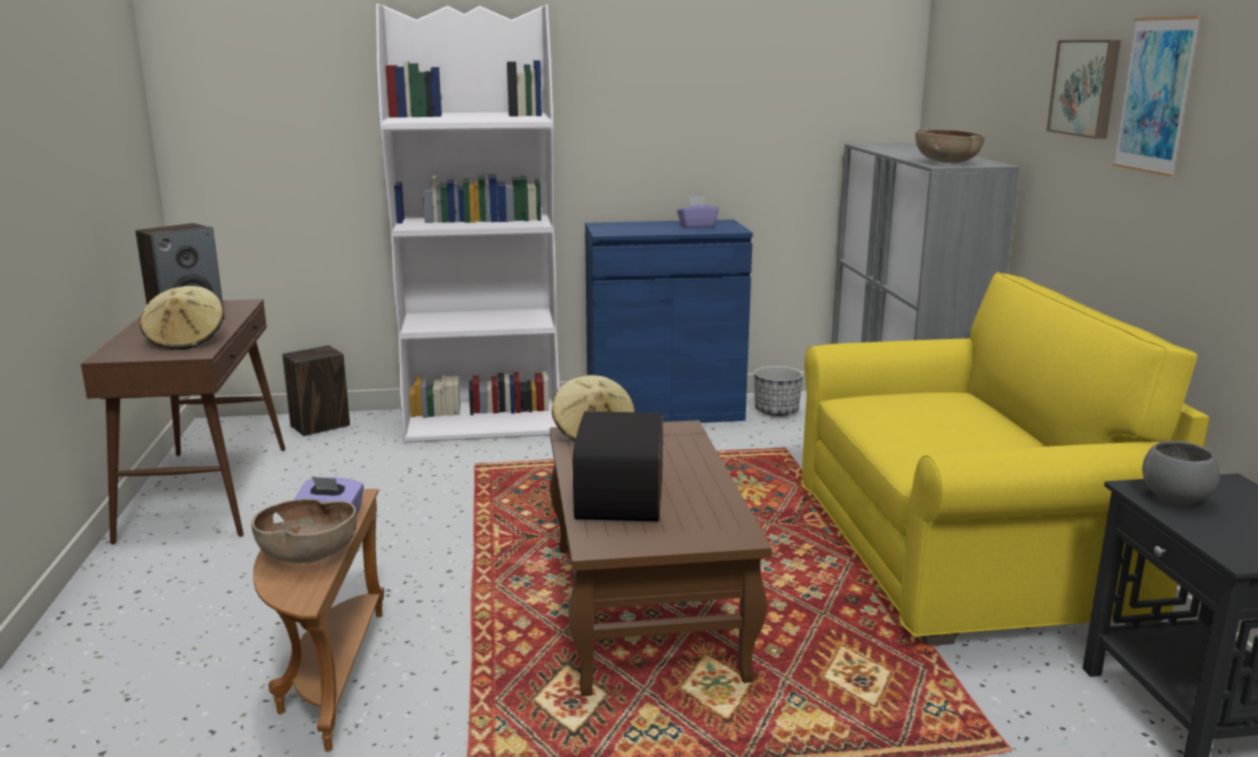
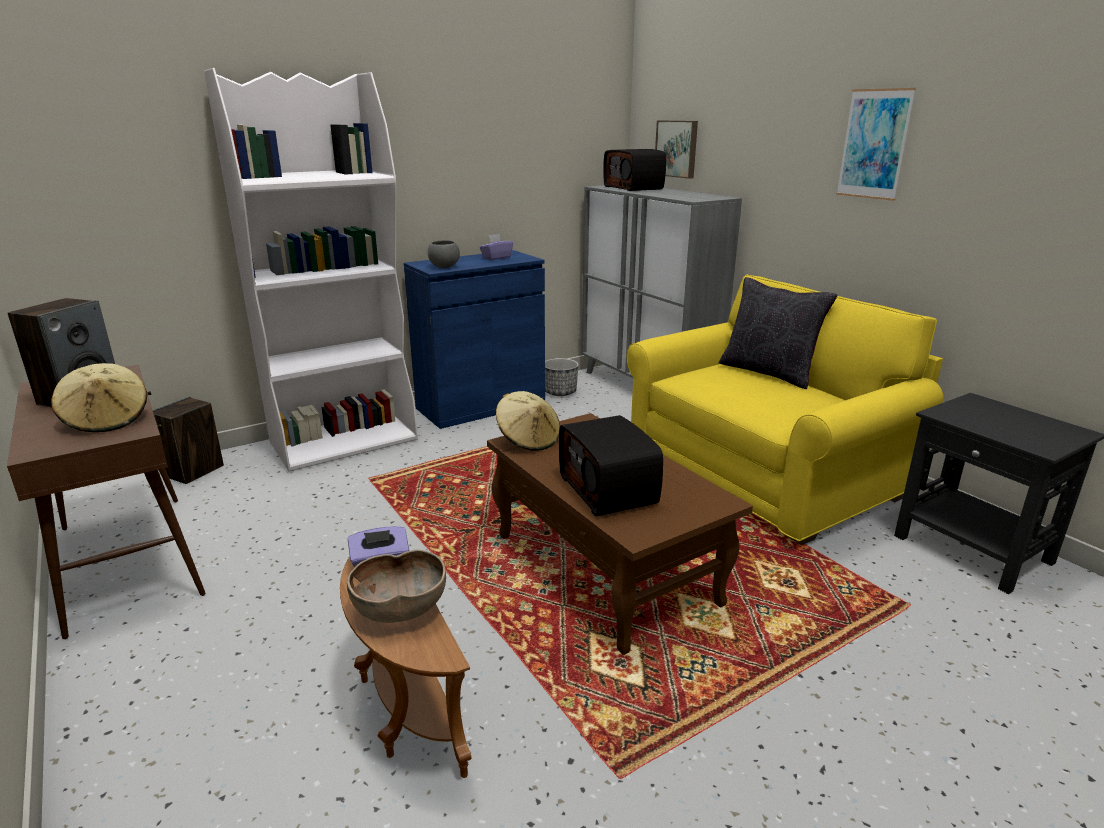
camera: 25 degrees left, 5 degrees up
(905, 148) = (634, 188): none -> radio
(946, 163) = (693, 198): brown bowl -> none
(986, 410) = (768, 372): none -> black pillow
(1086, 88) = (805, 140): picture -> picture (677, 148)
(1174, 498) = (965, 416): grey bowl -> grey bowl (444, 267)

